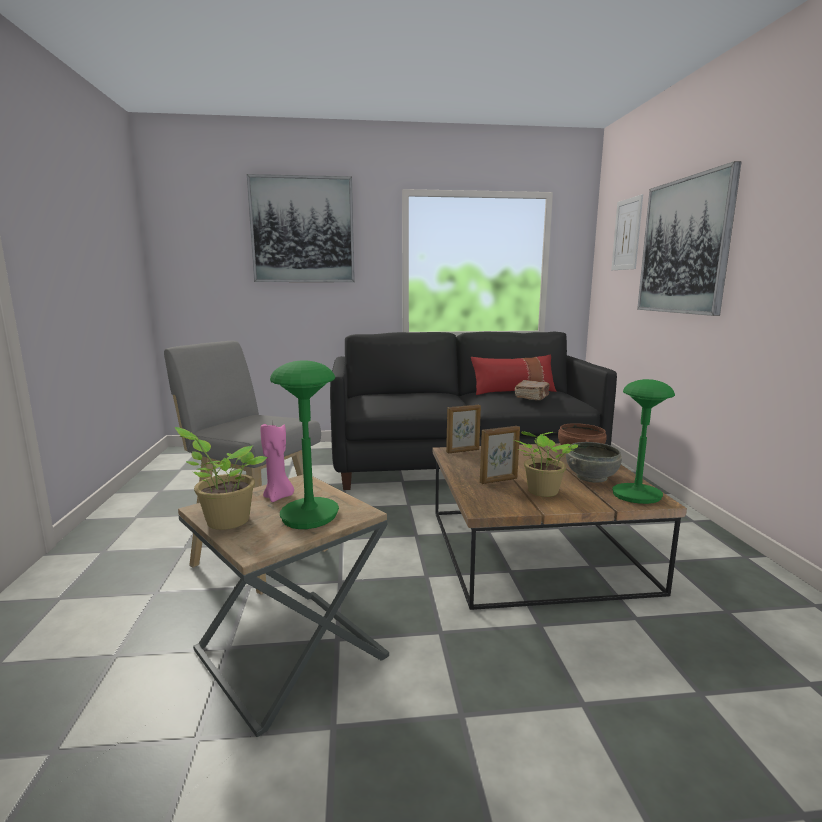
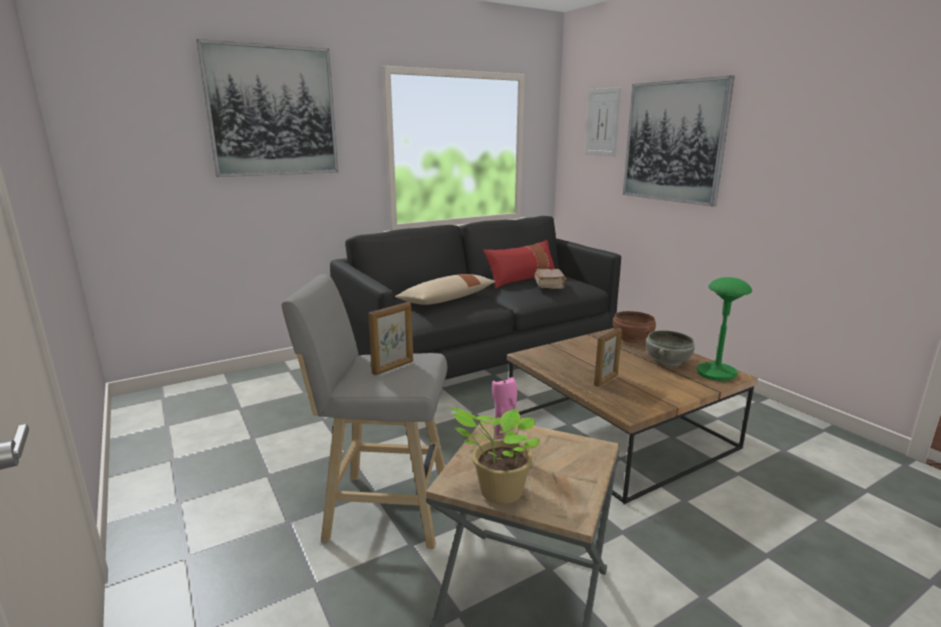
camera: 25 degrees left, 5 degrees up
(310, 515) = (563, 463): green table lamp -> none
(417, 398) = (447, 299): none -> beige pillow
(463, 451) = (539, 353): picture frame -> picture frame (393, 367)
(541, 492) = (651, 385): potted plant -> none

